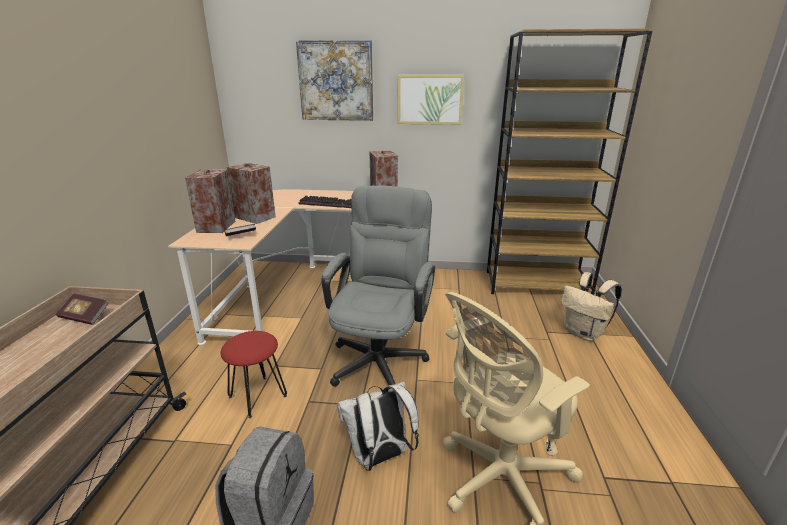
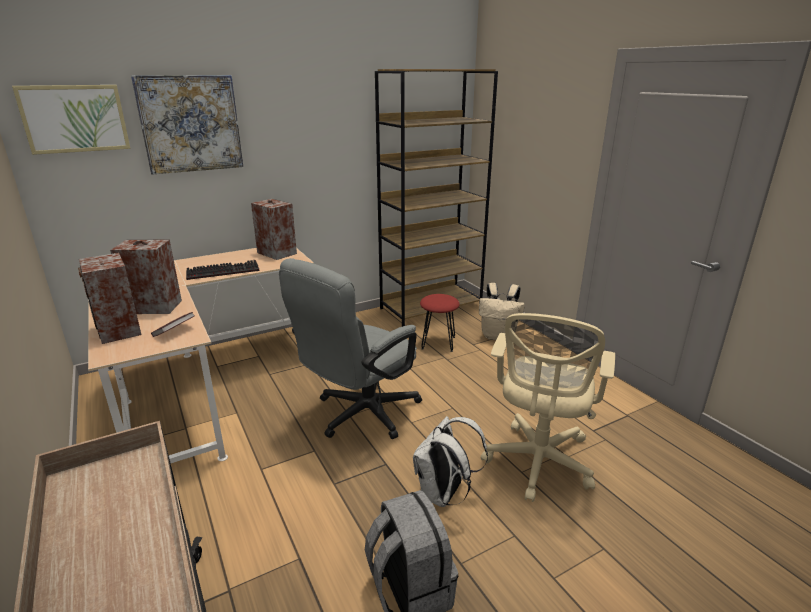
camera: 35 degrees left, 0 degrees up
(85, 317) = (98, 481): book -> none
(257, 396) = (275, 505): red stool -> red stool (438, 343)
(380, 355) = (359, 415): grey office chair -> grey office chair turned 120 degrees counterclockwise
(430, 99) = (303, 138): picture -> picture (75, 118)

